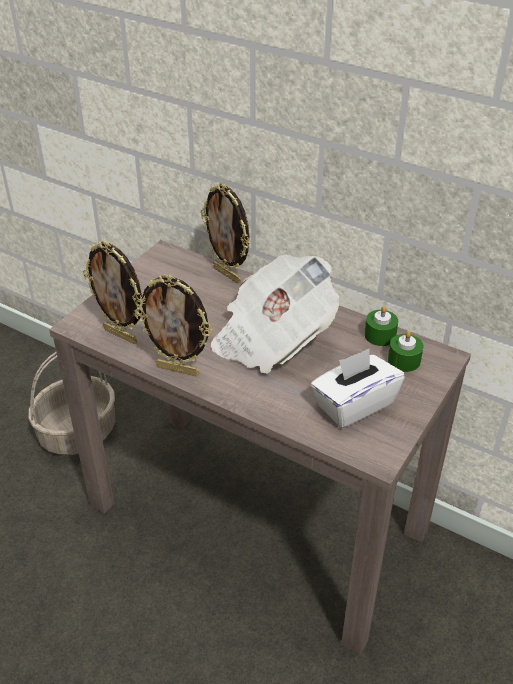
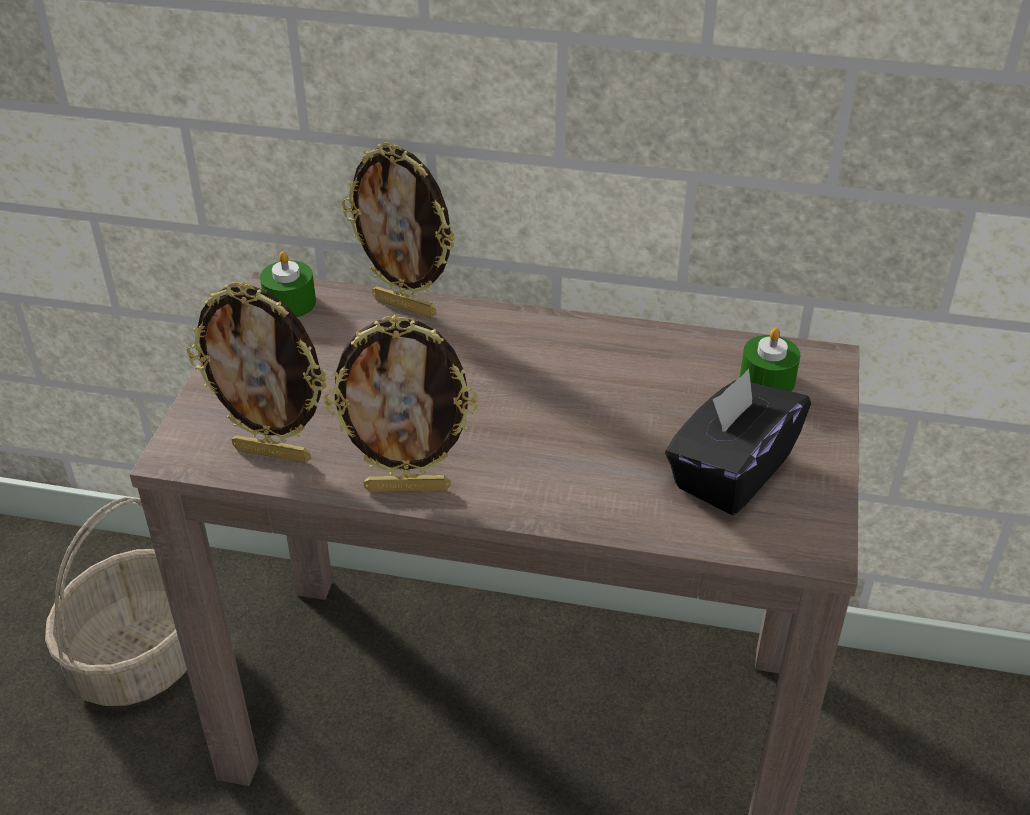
camera: 20 degrees left, 0 degrees up
(272, 338) = (538, 394): newspaper -> none
(354, 405) = (731, 471): white tissue box -> black tissue box
(380, 335) = (708, 349): green candle -> green candle (290, 302)

